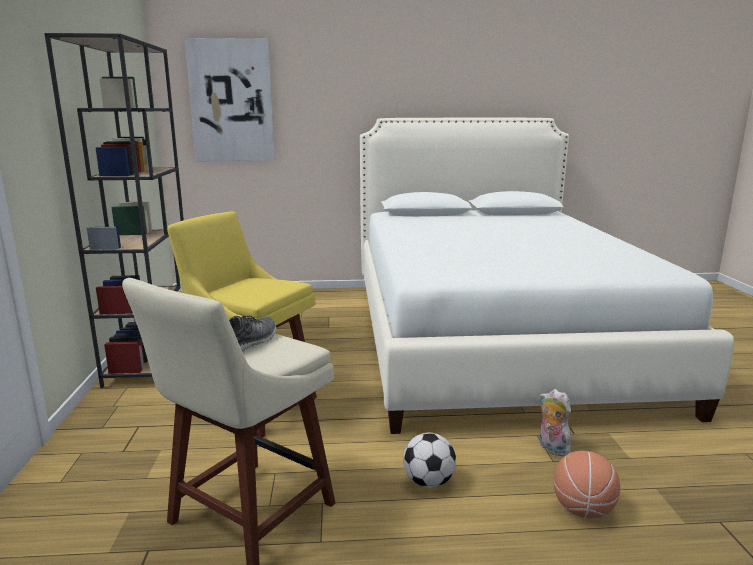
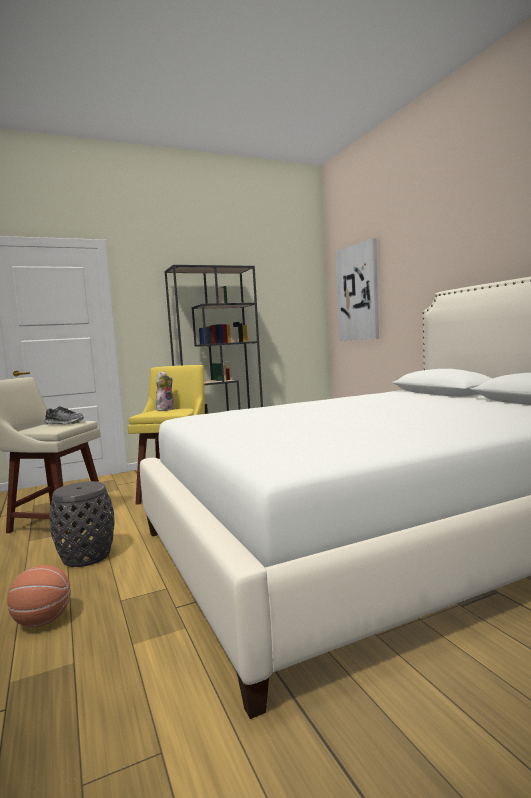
camera: 70 degrees right, 10 degrees down
(428, 482) = (87, 556): football -> grey stool
(551, 448) = (143, 597): plush toy -> plush toy (165, 409)

